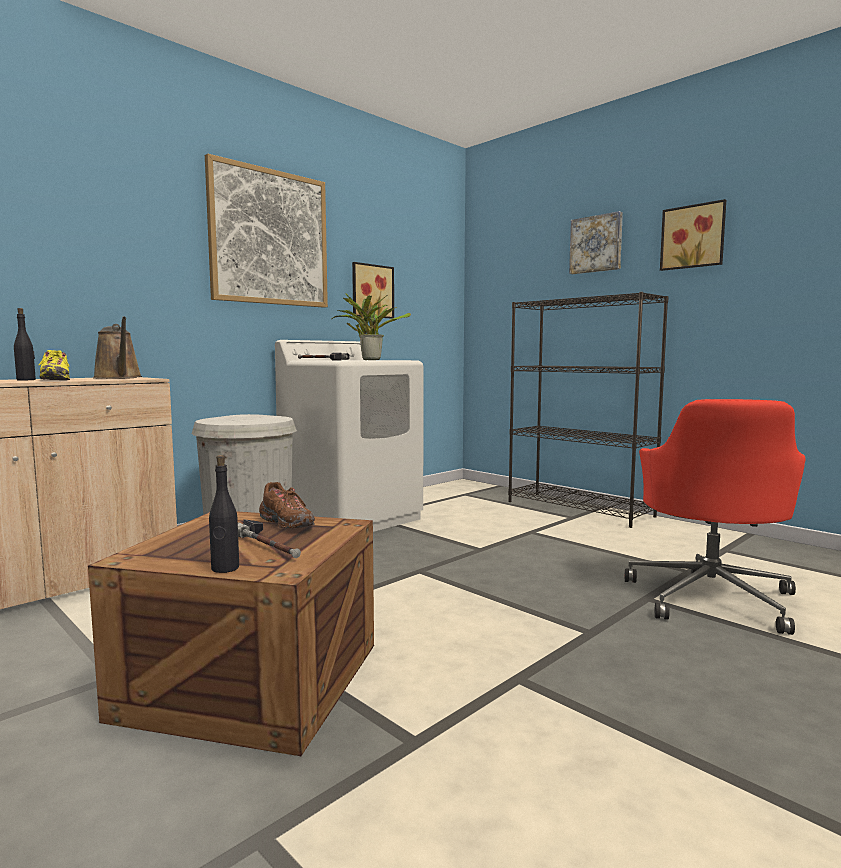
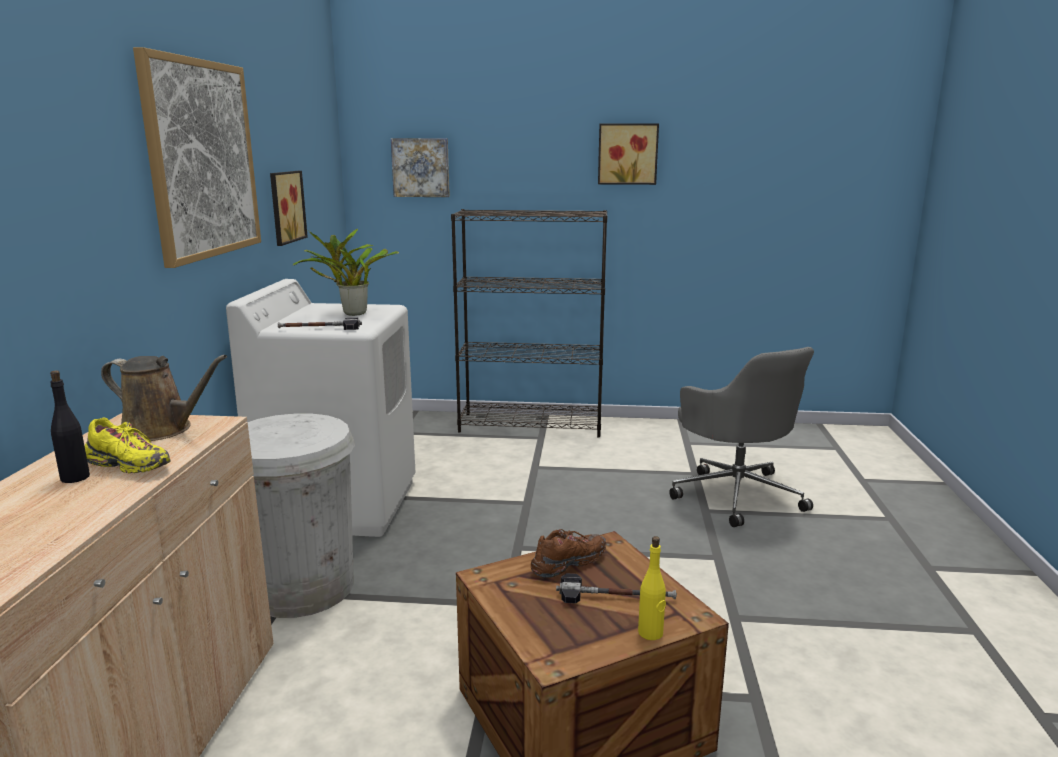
camera: 40 degrees left, 10 degrees up
(225, 568) = (650, 633): black bottle -> yellow bottle
(287, 524) = (568, 564): brown shoe -> brown shoe turned 45 degrees counterclockwise
(596, 244) = (525, 147): picture -> picture (421, 167)
(711, 597) = (736, 494): red office chair -> grey office chair

